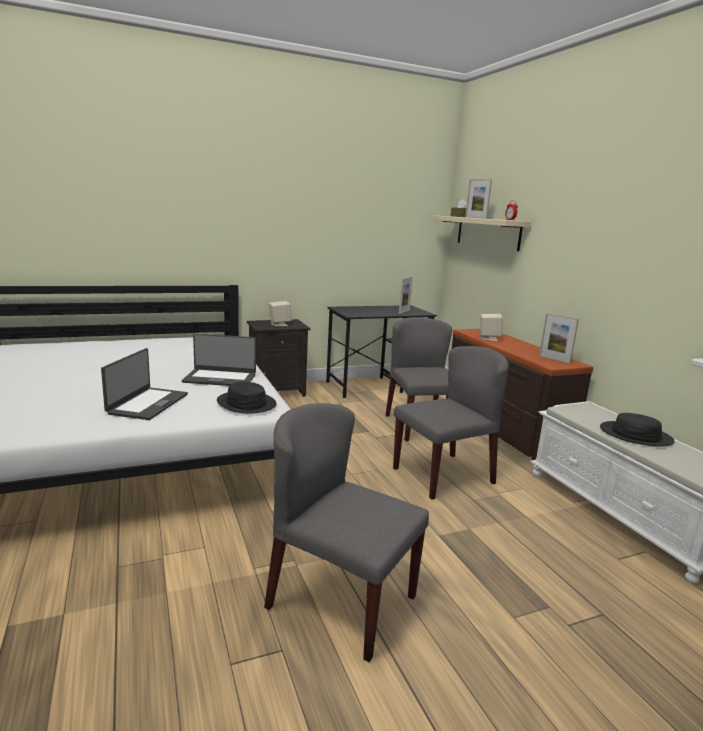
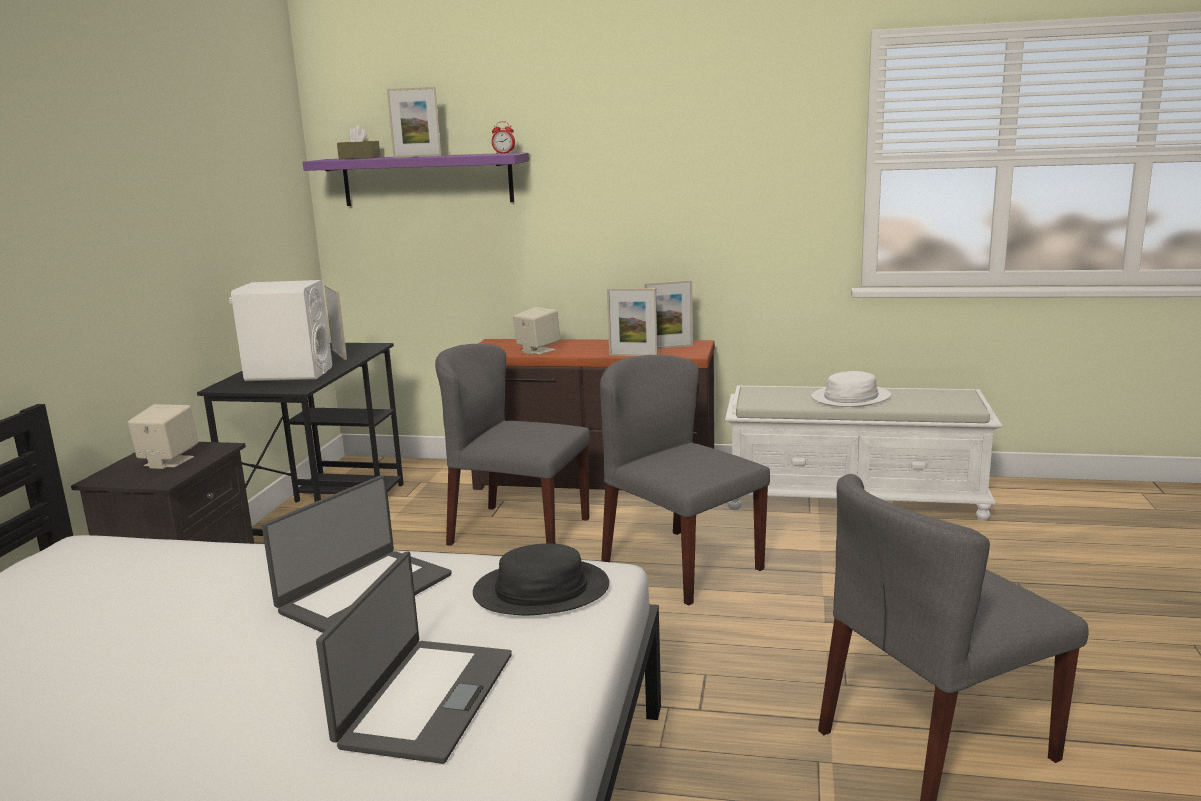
camera: 55 degrees left, 0 degrees up
(147, 404) = (425, 699): laptop -> laptop turned 60 degrees clockwise
(366, 311) = (288, 374): none -> white speaker
(443, 475) = (680, 565): grey chair -> grey chair turned 45 degrees counterclockwise
(488, 232) = (427, 180): beige shelf -> purple shelf
(521, 355) = (633, 355): none -> picture frame
(635, 435) = (851, 398): black hat -> white hat

